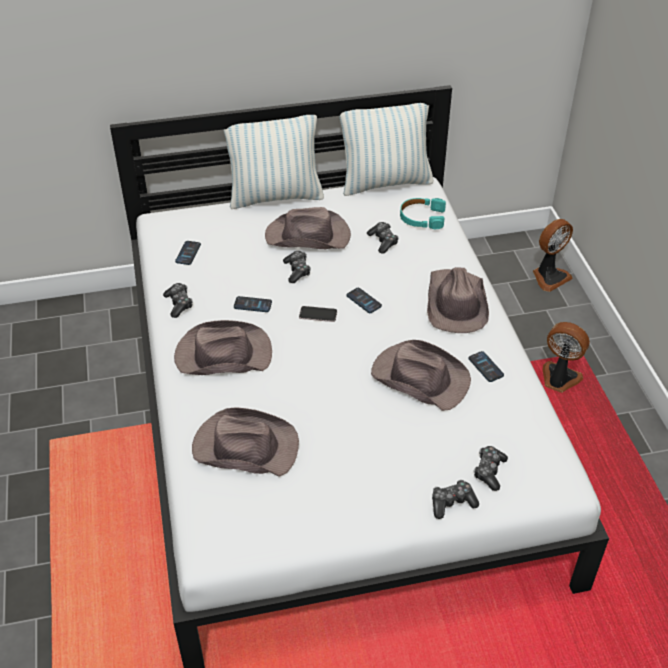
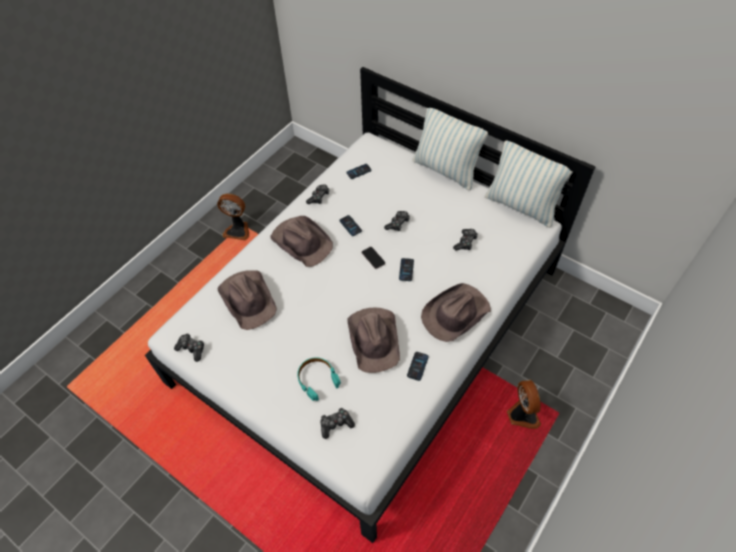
camera: 50 degrees right, 10 degrees up
(308, 236) = (430, 208): brown hat -> none
(422, 218) = (509, 245): turquoise headphones -> turquoise headphones (317, 379)
(452, 503) = (294, 421): game controller -> game controller (191, 349)
(549, 276) = (607, 348): fan -> fan (238, 230)

